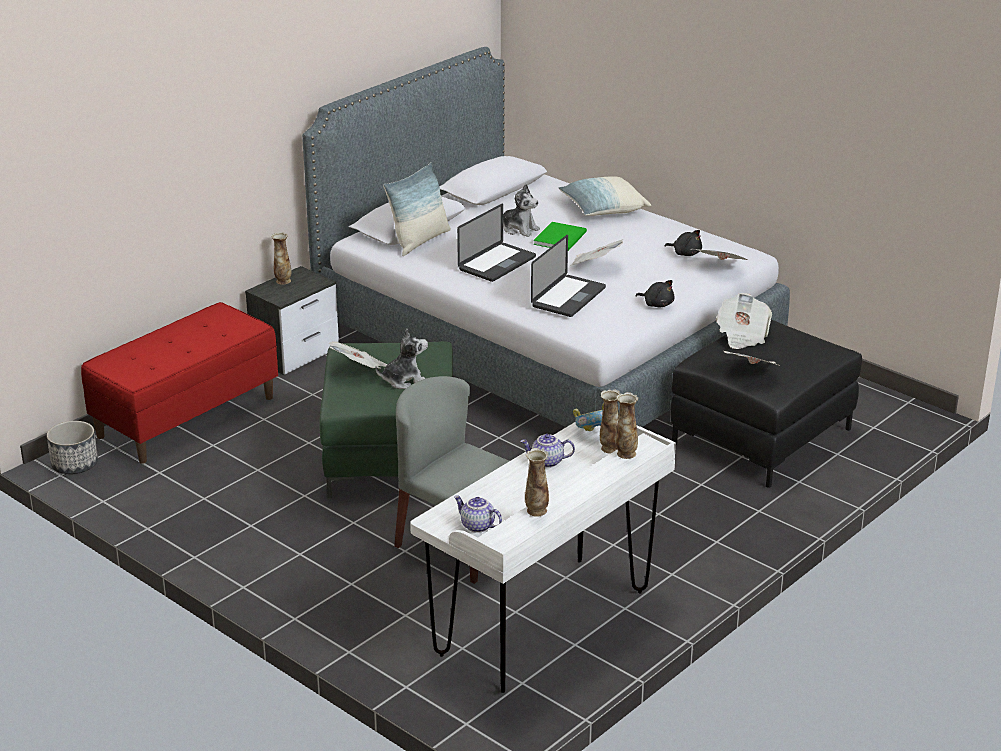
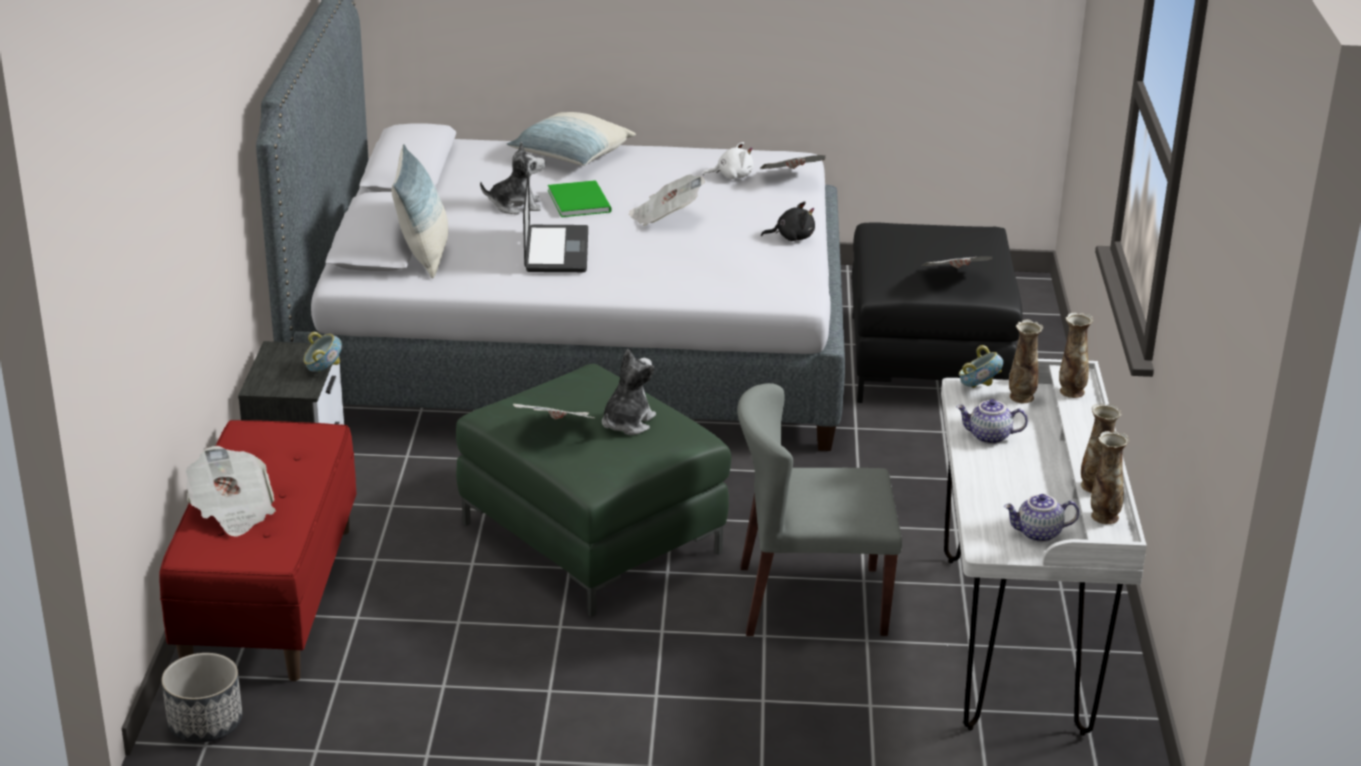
camera: 40 degrees left, 0 degrees up
(283, 281) = (270, 366): vase -> vase (1103, 516)
(306, 293) = (323, 370): none -> bowl
(546, 462) = (989, 437): teapot -> teapot turned 45 degrees clockwise
(568, 297) = (696, 260): laptop -> none
(685, 253) = (732, 176): black plush toy -> white plush toy
(742, 335) = (887, 246): newspaper -> newspaper (232, 511)

